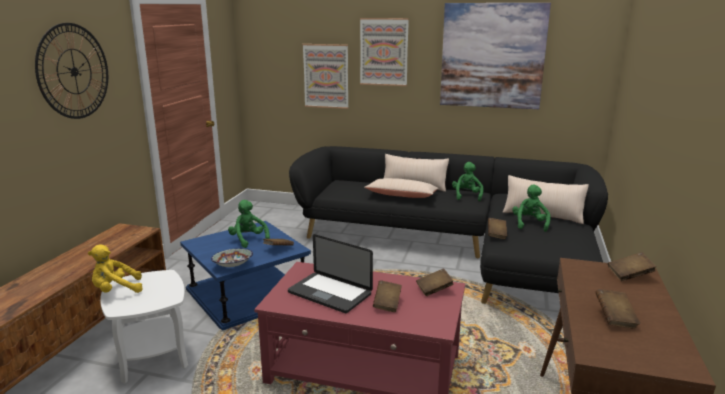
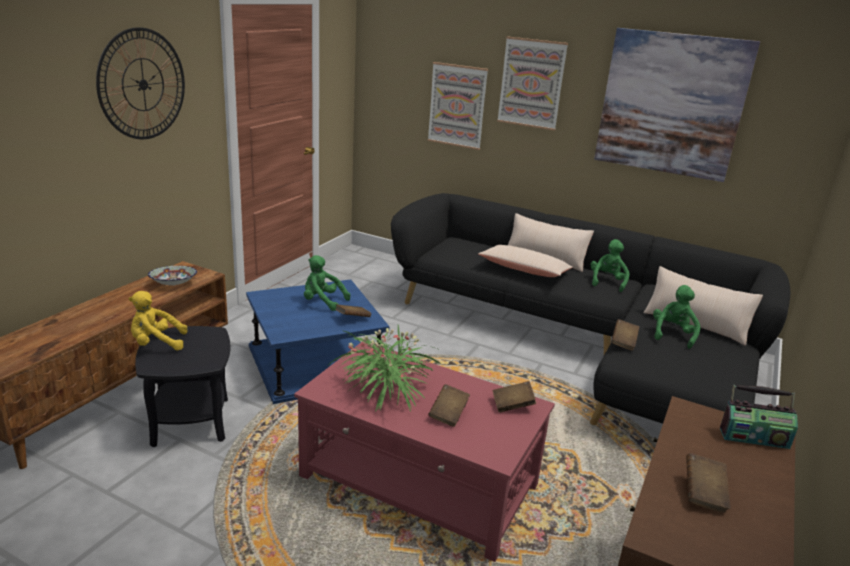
camera: 10 degrees right, 5 degrees up
(152, 357) = (190, 422): white side table -> black side table
(233, 266) = (294, 333): bowl -> bowl (173, 284)
(248, 240) = (322, 302): green plush toy -> green plush toy turned 45 degrees counterclockwise
(329, 293) = (386, 389): laptop -> potted plant
(630, 275) = (753, 437): brown book -> radio

